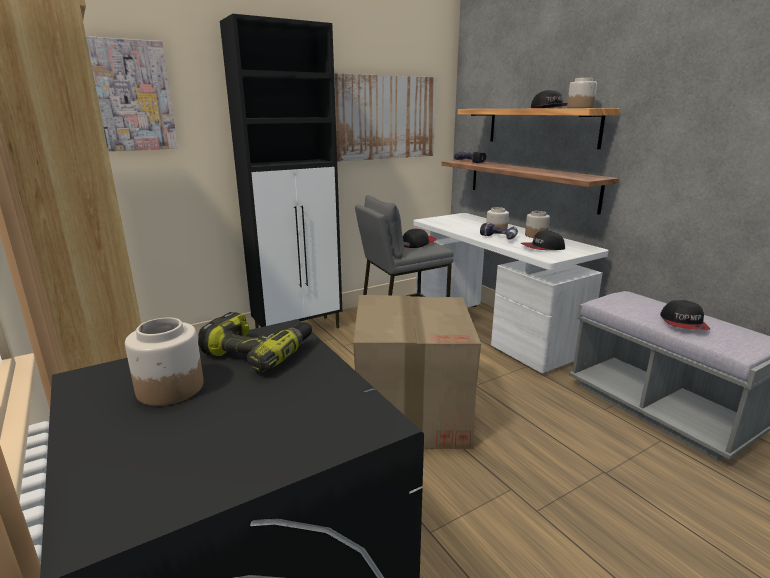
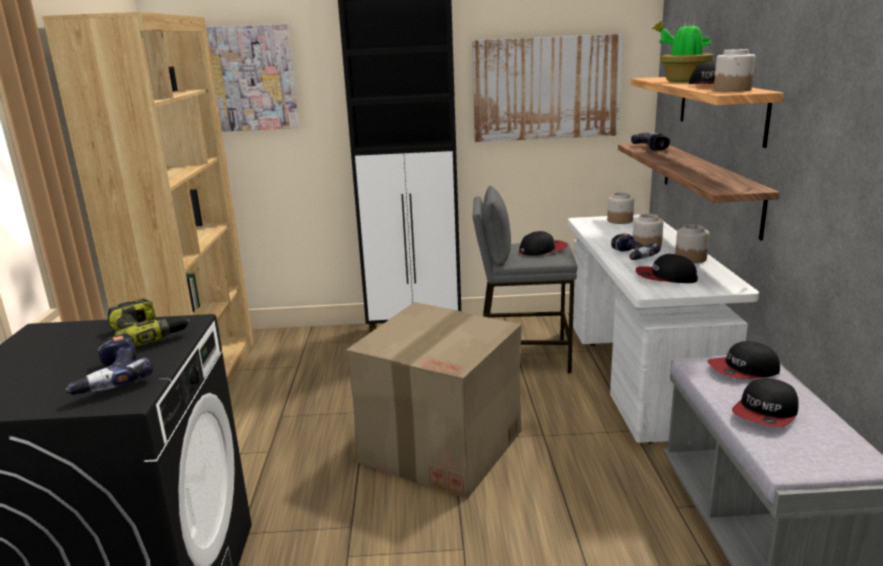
camera: 30 degrees right, 0 degrees up
(169, 388) = (65, 347): jar -> jar (619, 220)
(304, 406) = (110, 378): none -> power drill
(509, 108) = (682, 81): none -> potted plant
(633, 301) = (743, 370): none -> cap

